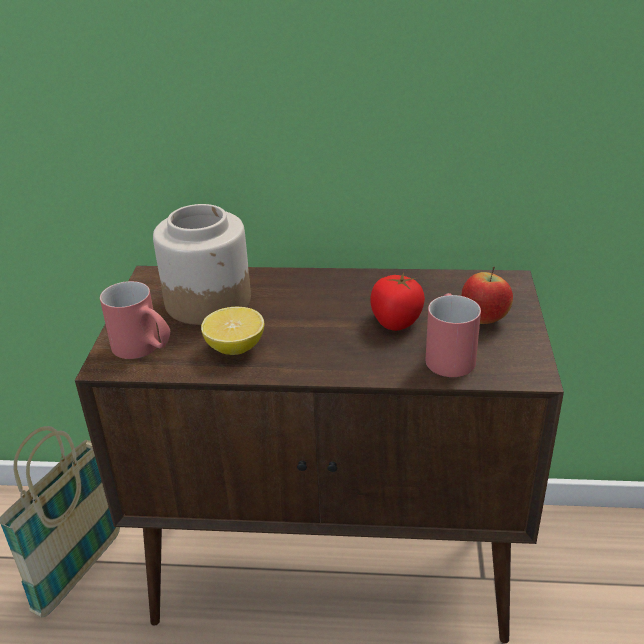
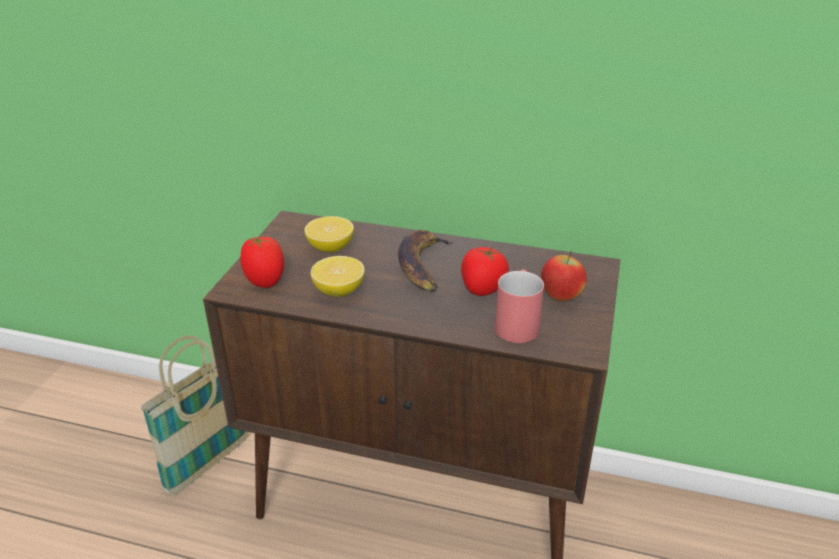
camera: 10 degrees right, 0 degrees up
(144, 349) = (265, 282): red mug -> tomato
(208, 300) = (330, 248): jar -> lemon
(322, 305) = (423, 265): none -> banana

